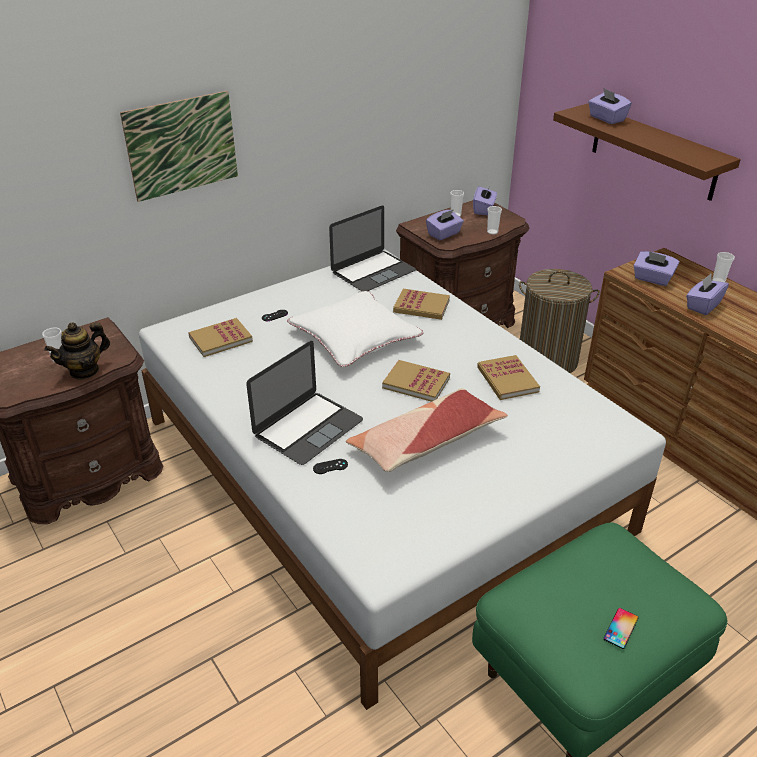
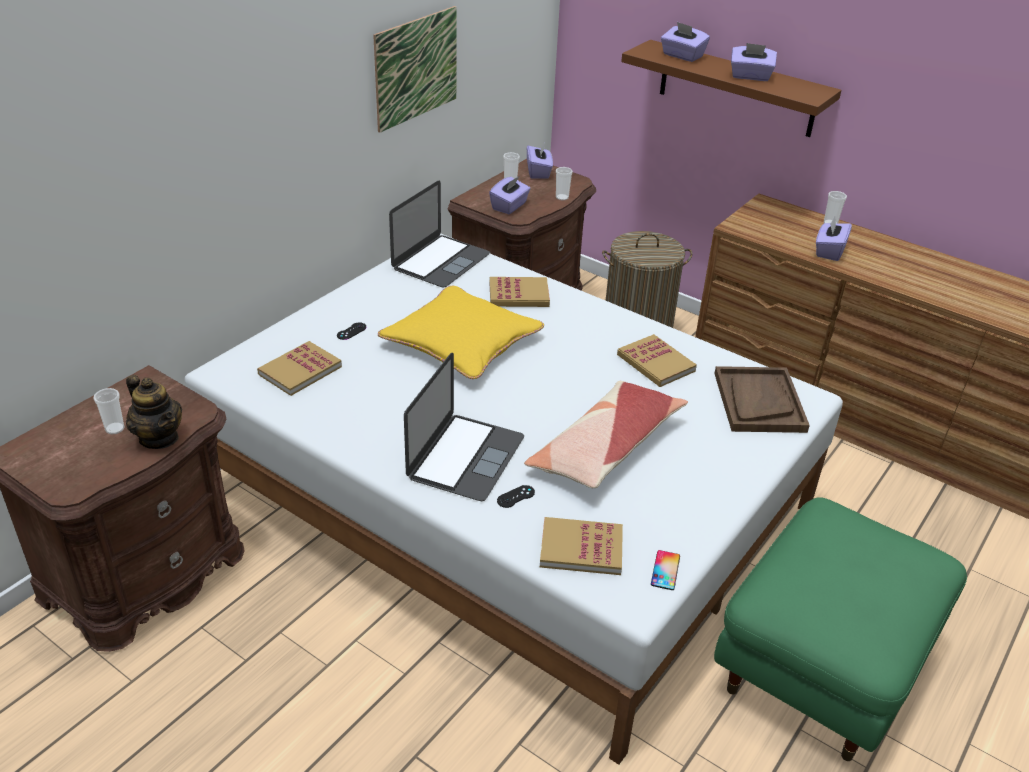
camera: 20 degrees left, 0 degrees up
(84, 371) = (159, 438): teapot -> teapot turned 75 degrees counterclockwise
(182, 145) = (225, 132): picture -> picture (416, 68)
(355, 337) = (461, 342): white pillow -> yellow pillow
(416, 383) = (560, 384): book -> book (581, 548)
(583, 427) = (758, 402): none -> brown tray
(621, 628) = (883, 602): phone -> phone (665, 570)
(652, 279) = (766, 229): purple tissue box -> purple tissue box (750, 76)

